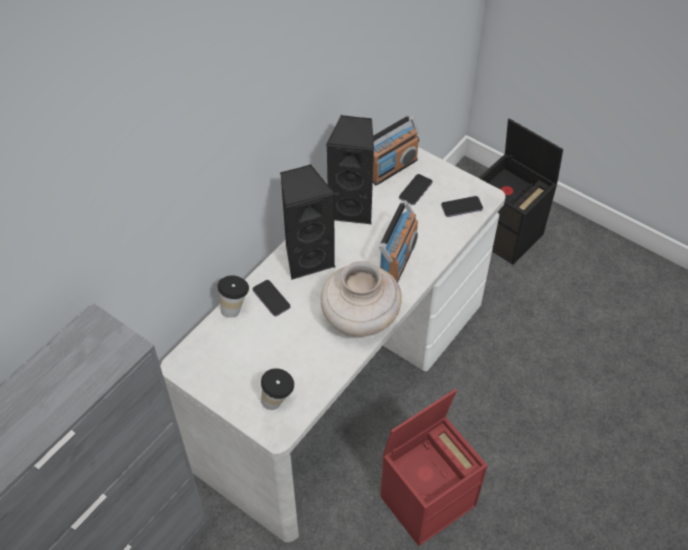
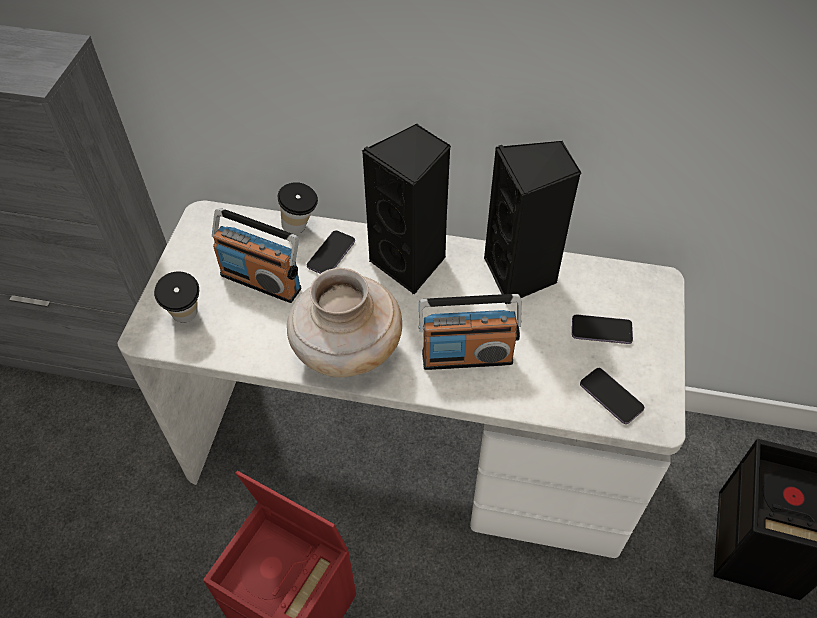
camera: 65 degrees right, 0 degrees up
(391, 168) = (620, 289): radio -> radio (261, 281)

